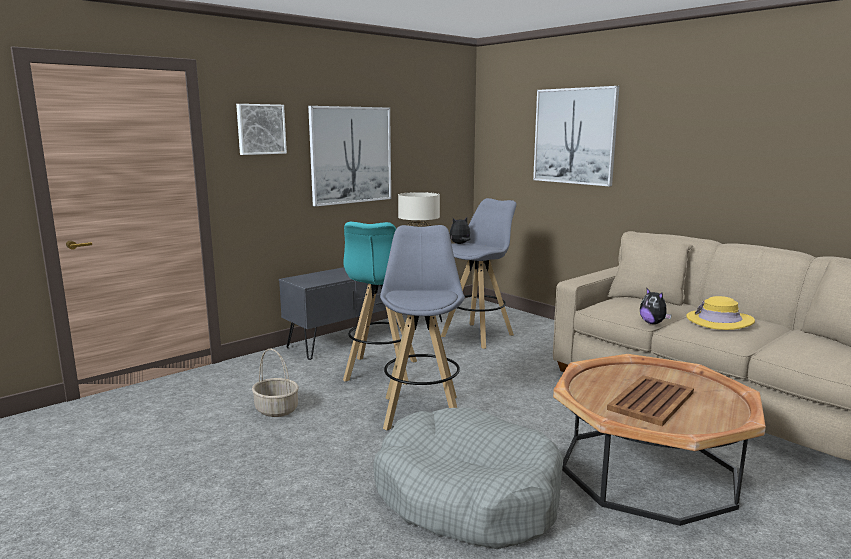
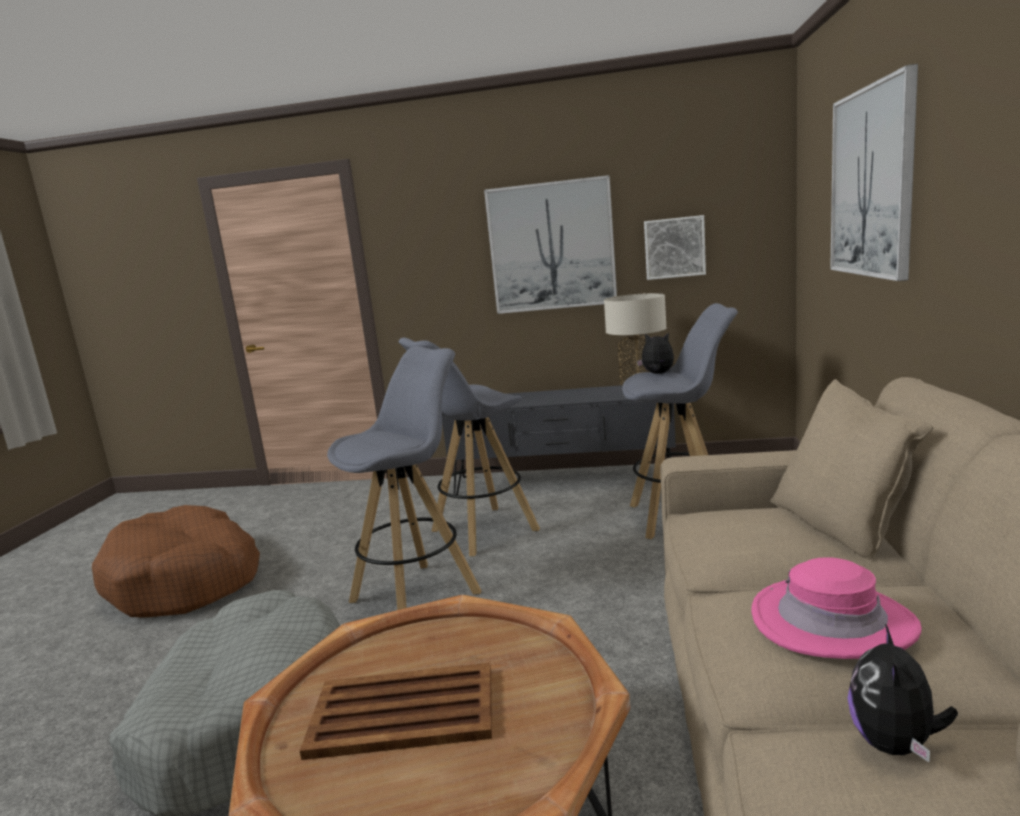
camera: 50 degrees right, 0 degrees up
(198, 474) = (185, 580): none -> brown dog bed
(260, 129) = (425, 225): picture -> picture (674, 247)
(276, 409) = (332, 541): basket -> none
(380, 371) = (481, 531): turquoise stool -> grey stool
(653, 323) = (718, 577): plush toy -> plush toy (895, 744)
(719, 321) = (832, 621): yellow hat -> pink hat

